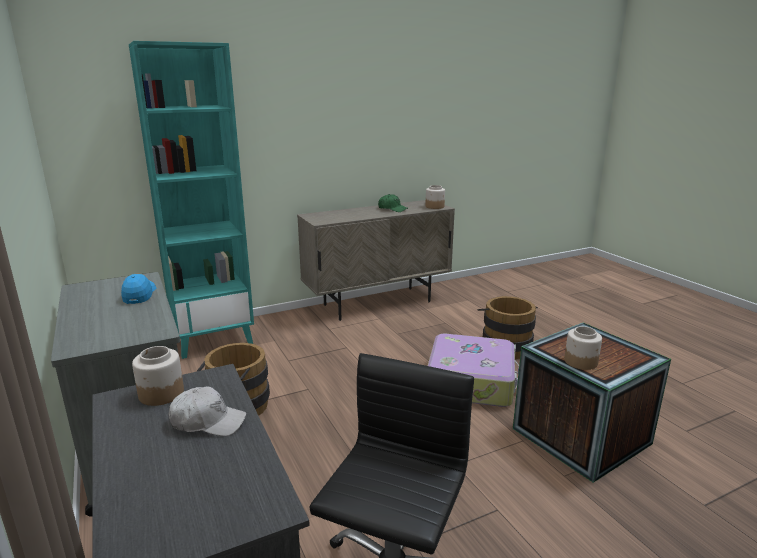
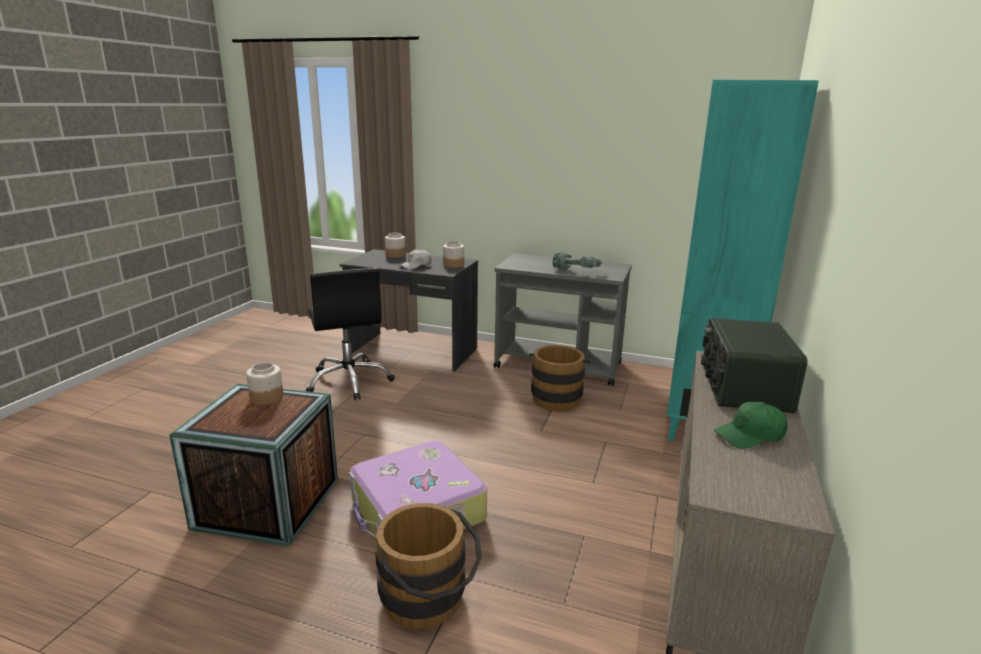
camera: 135 degrees right, 0 degrees up
(139, 295) = (577, 271): blue cap -> power drill
(348, 214) = (742, 388): none -> radio
(435, 206) = (728, 487): jar -> jar (395, 255)

